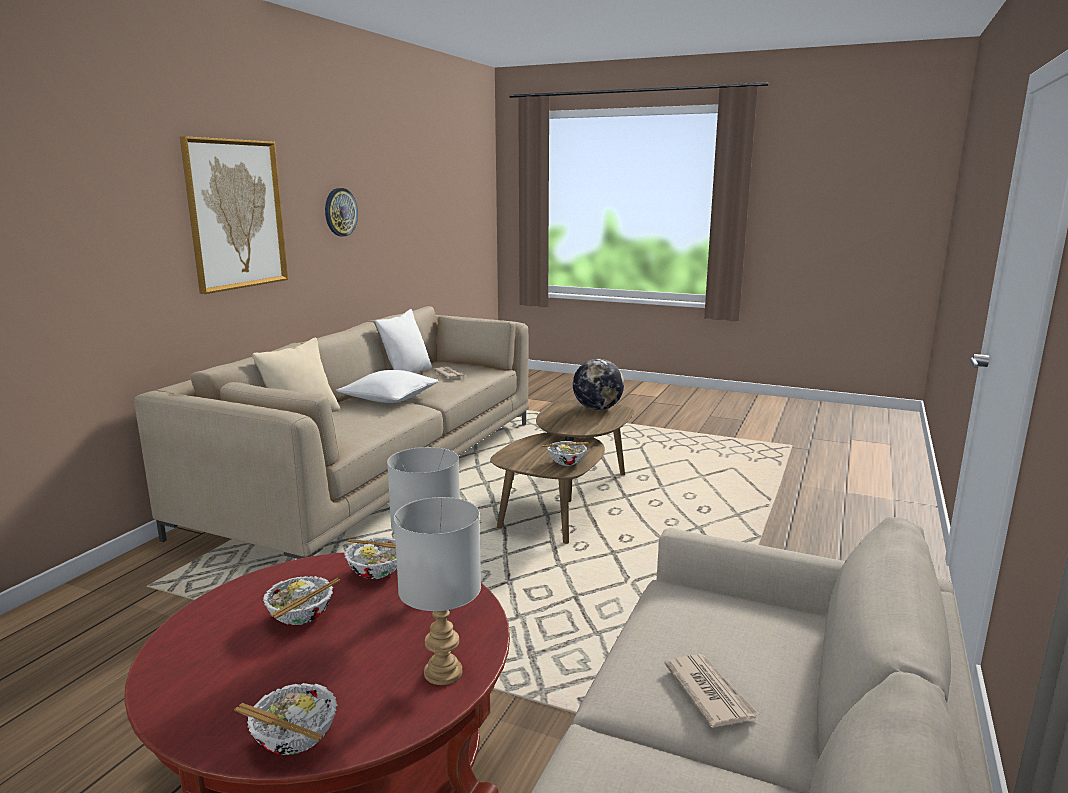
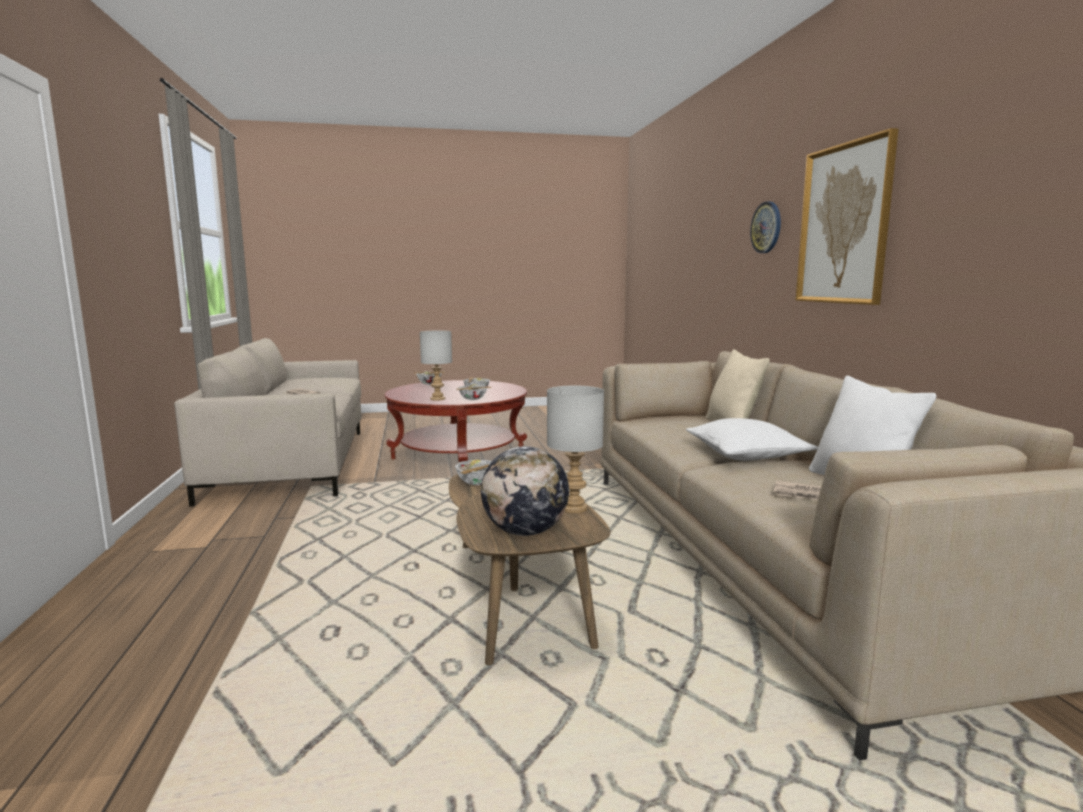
camera: 145 degrees right, 5 degrees down
(340, 212) = (1003, 210): wall clock -> wall clock (766, 227)
(444, 671) = (404, 392): grey table lamp -> grey table lamp (574, 509)

